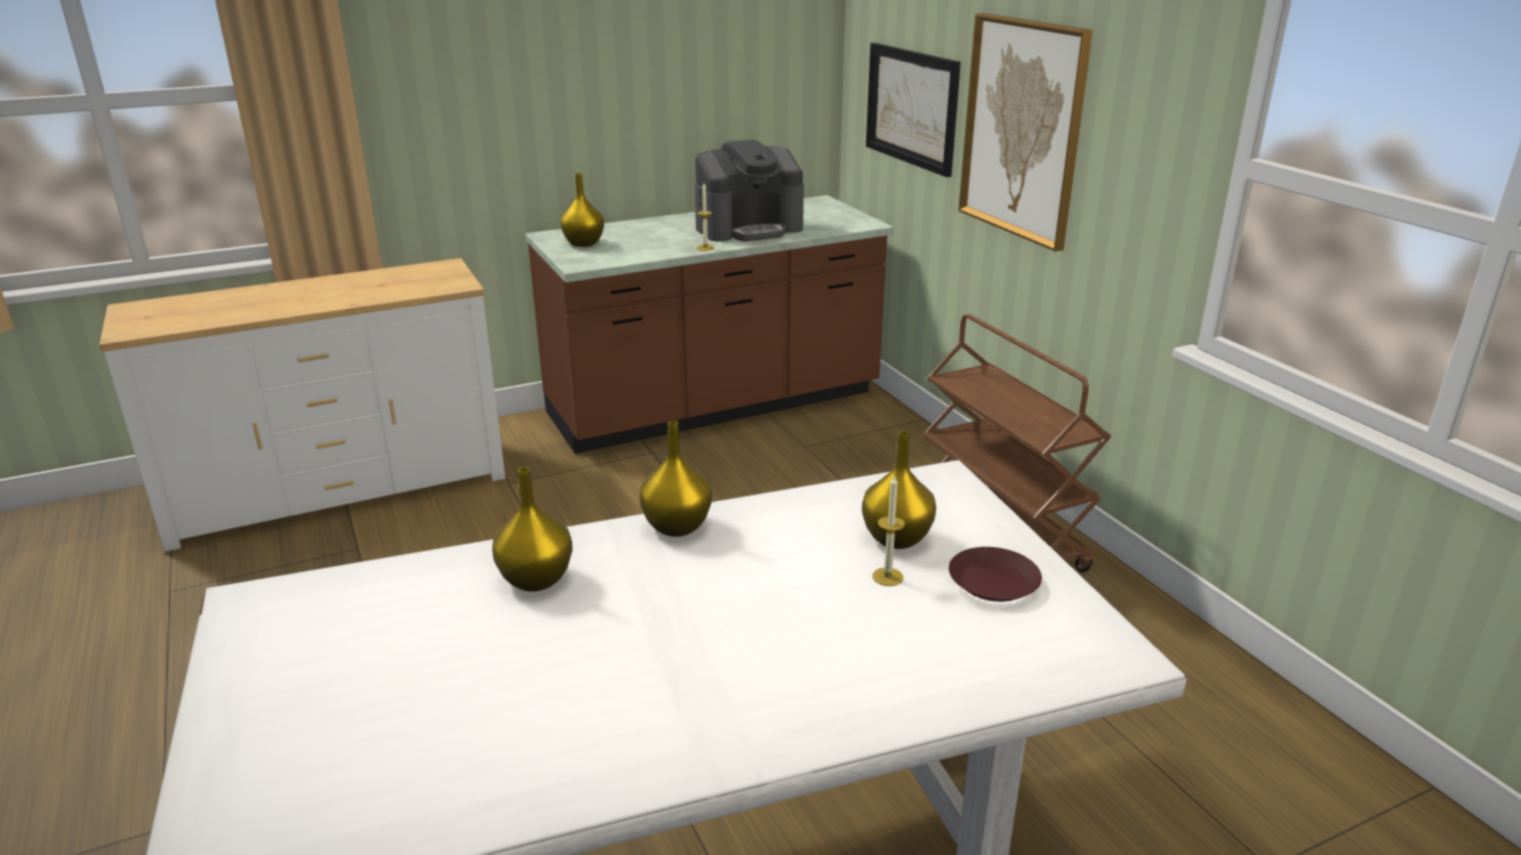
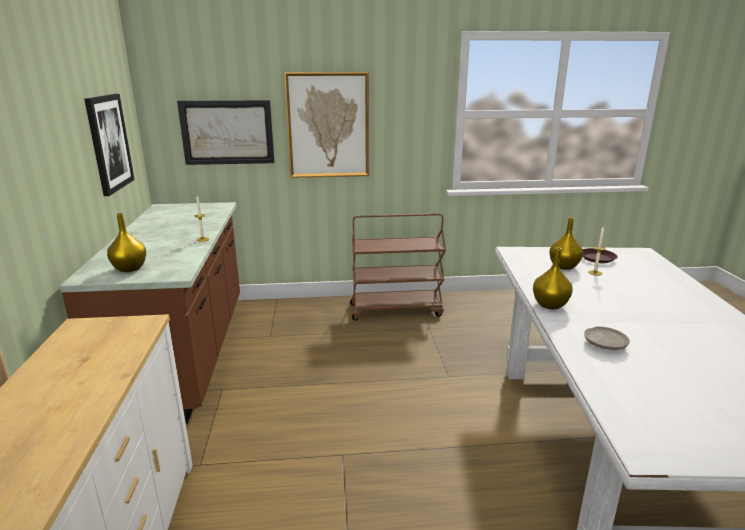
camera: 70 degrees left, 5 degrees down
(538, 579) = (604, 344): yellow vase -> beige plate
(723, 90) = (109, 143): none -> picture
(749, 228) = (183, 226): coffee machine -> none

